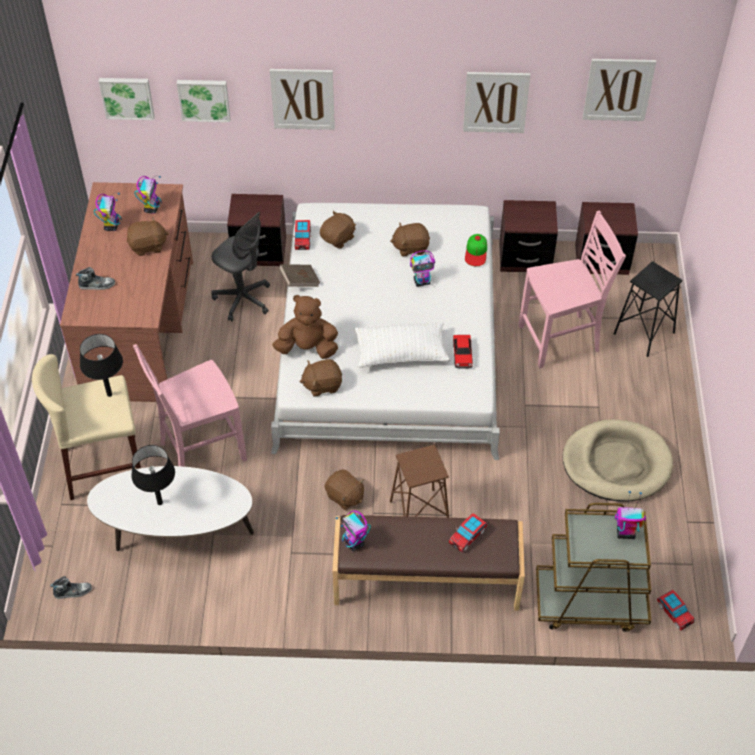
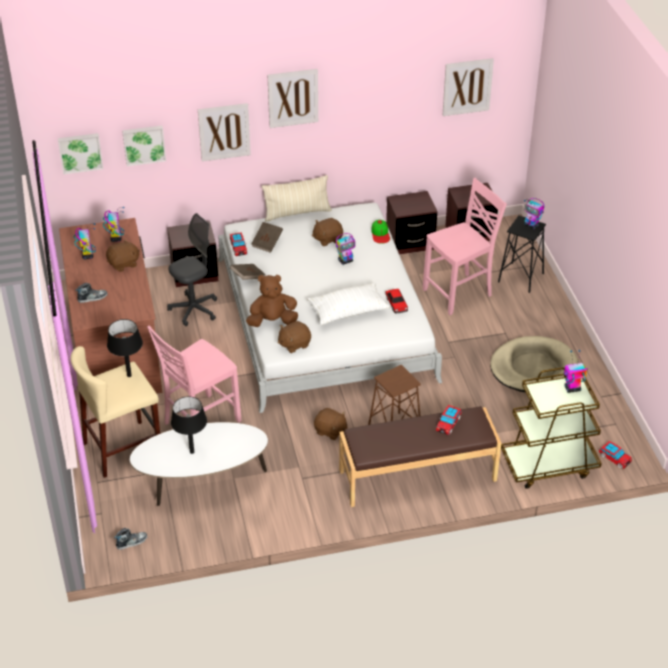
camera: 15 degrees left, 10 degrees down
(243, 299) = (194, 310): grey office chair -> grey office chair turned 60 degrees counterclockwise
(338, 238) = (267, 243): brown plush toy -> brown book
(354, 543) = (362, 445): toy robot -> toy robot (531, 226)
(387, 204) = (297, 213): none -> beige pillow
(496, 102) = (375, 111): picture -> picture (293, 98)

